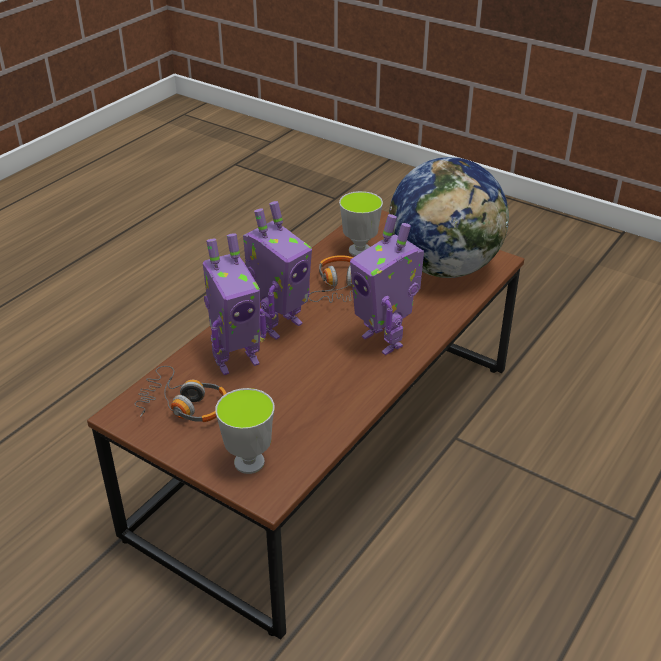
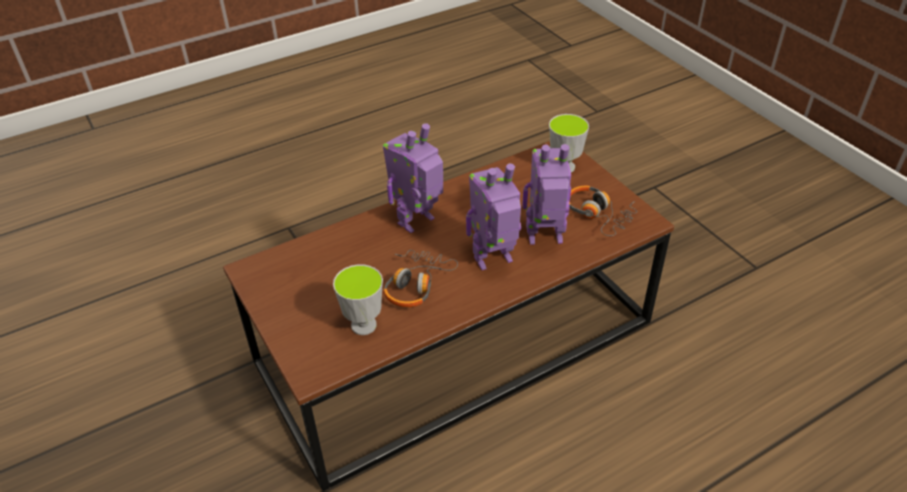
camera: 155 degrees left, 5 degrees up
(384, 340) = (417, 222): toy robot -> toy robot turned 120 degrees counterclockwise
(444, 267) = (303, 277): globe -> none

